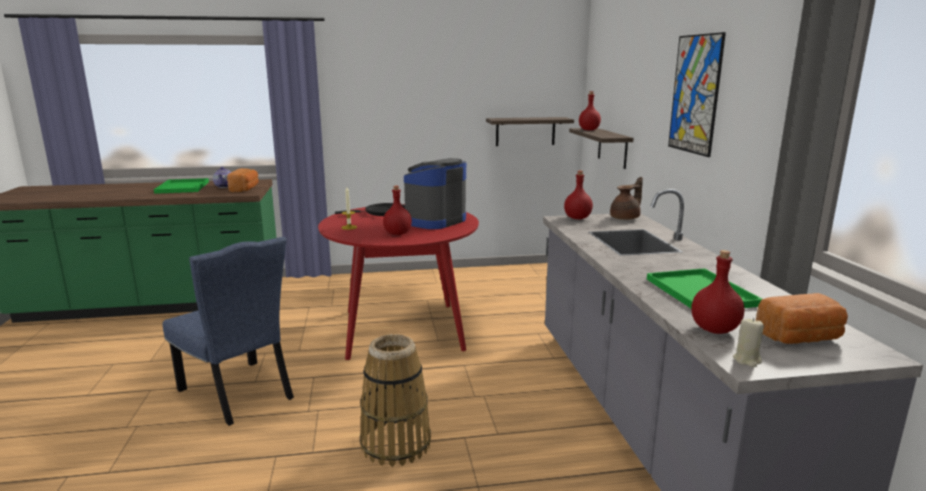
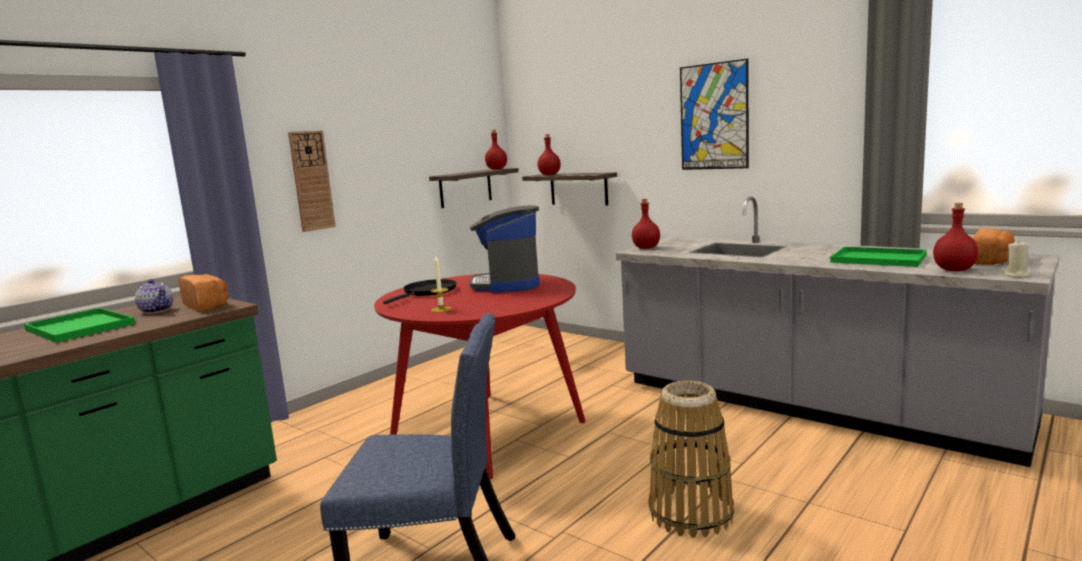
camera: 40 degrees left, 5 degrees down
(375, 113) = (311, 181): none -> wall clock
(397, 234) = (513, 300): red bottle -> red bottle (496, 169)
(626, 218) = (677, 240): brown teapot -> none

